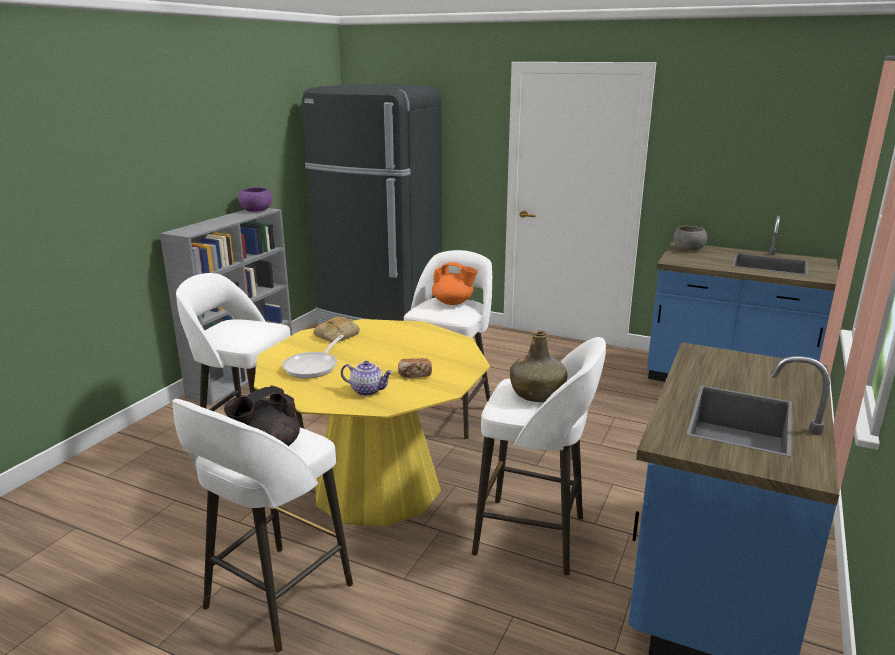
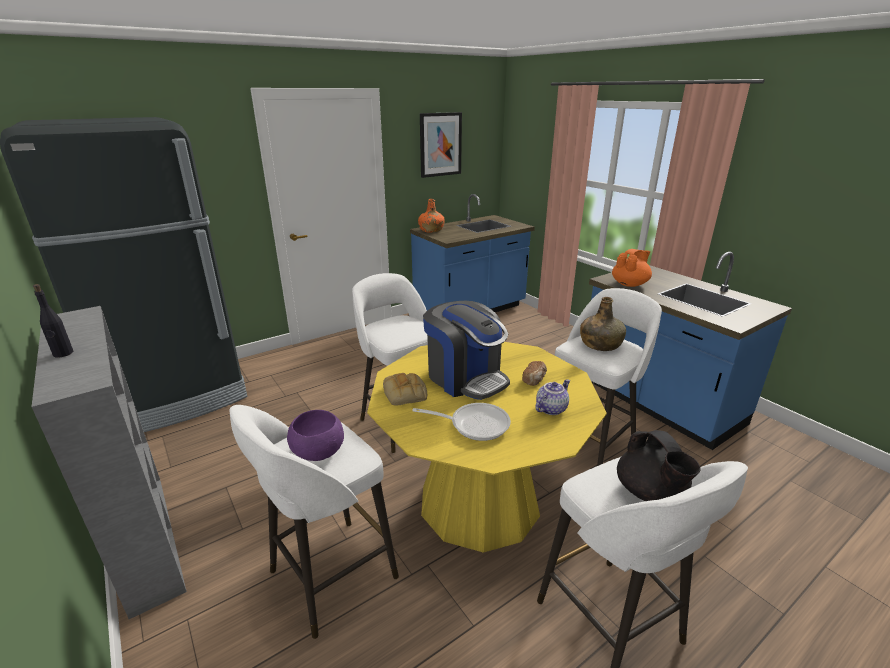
camera: 60 degrees left, 5 degrees up
(214, 221) = (63, 353): none -> black bottle
(256, 210) = (69, 319): purple bowl -> purple bowl (318, 451)
(314, 366) = (474, 424): frying pan -> frying pan turned 45 degrees counterclockwise
(386, 349) = (465, 378): none -> coffee machine
(453, 303) = (395, 323): orange teapot -> orange teapot (630, 284)
(688, 249) = (431, 230): grey bowl -> orange bottle
(742, 138) = (440, 144): none -> picture

